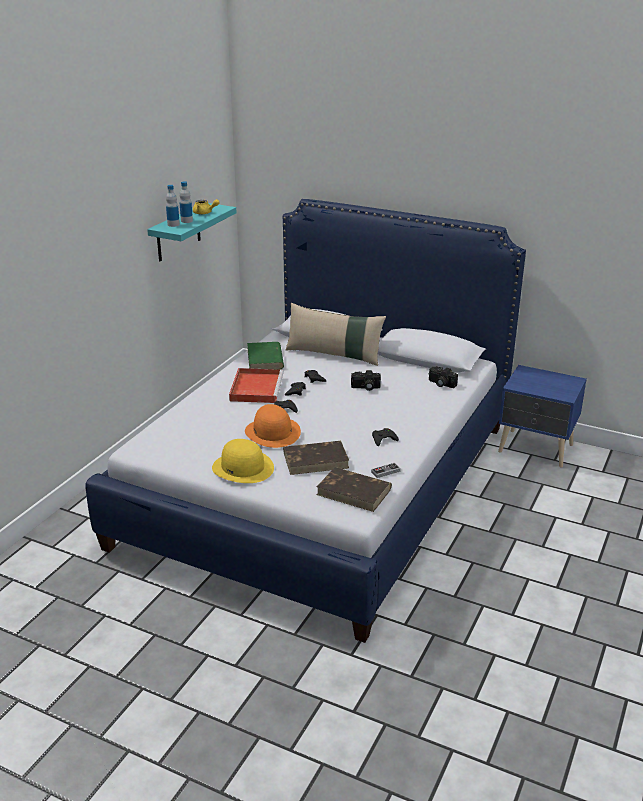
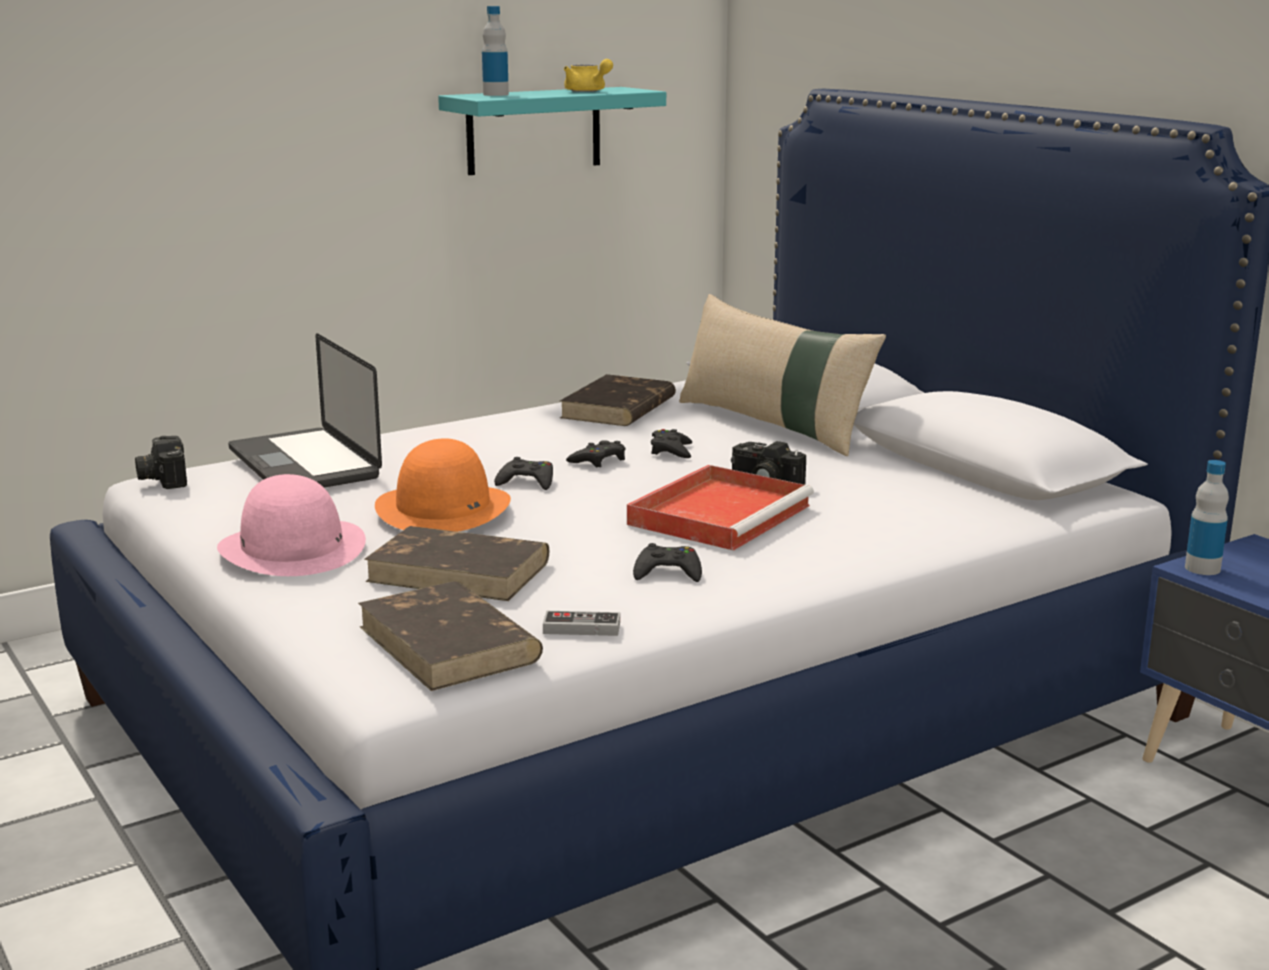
camera: 30 degrees right, 10 degrees down
(186, 221) = (530, 94): bottle -> bottle (1202, 568)
(188, 425) = (304, 464): none -> laptop
(243, 467) = (293, 548): yellow hat -> pink hat
(256, 387) = (529, 441): red tray -> red tray (720, 513)
(265, 359) = (618, 408): green book -> brown book
(440, 384) = (957, 510): camera -> camera (161, 478)

